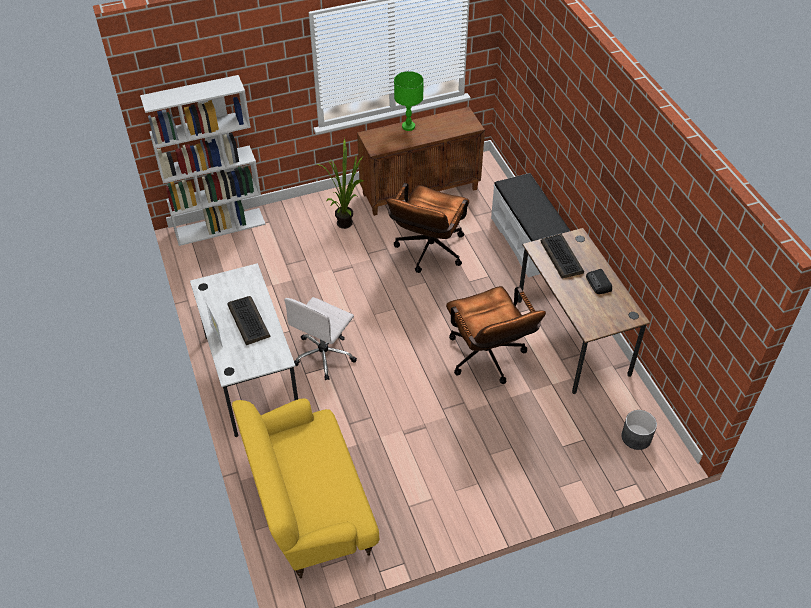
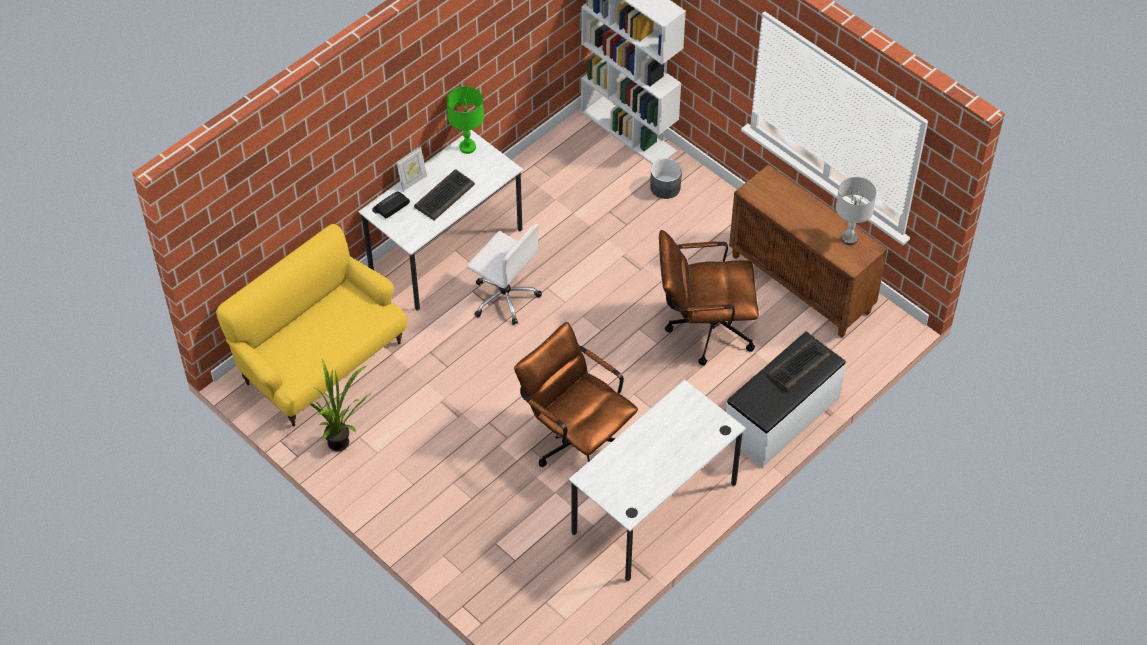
camera: 65 degrees right, 5 degrees up
(324, 355) = (504, 297): white office chair -> white office chair turned 150 degrees counterclockwise
(347, 221) = (707, 236): potted plant -> potted plant (343, 444)
(408, 126) = (809, 206): green table lamp -> green table lamp (468, 147)
(449, 119) = (849, 238): none -> grey table lamp
(488, 360) = (576, 440): brown office chair -> brown office chair turned 90 degrees clockwise
(562, 257) = (684, 422): keyboard -> keyboard (798, 366)
(572, 337) = (654, 508): brown desk -> white desk
(599, 283) = (662, 468): radio -> radio (392, 206)
(636, 437) = (542, 608): grey planter -> grey planter (665, 187)

